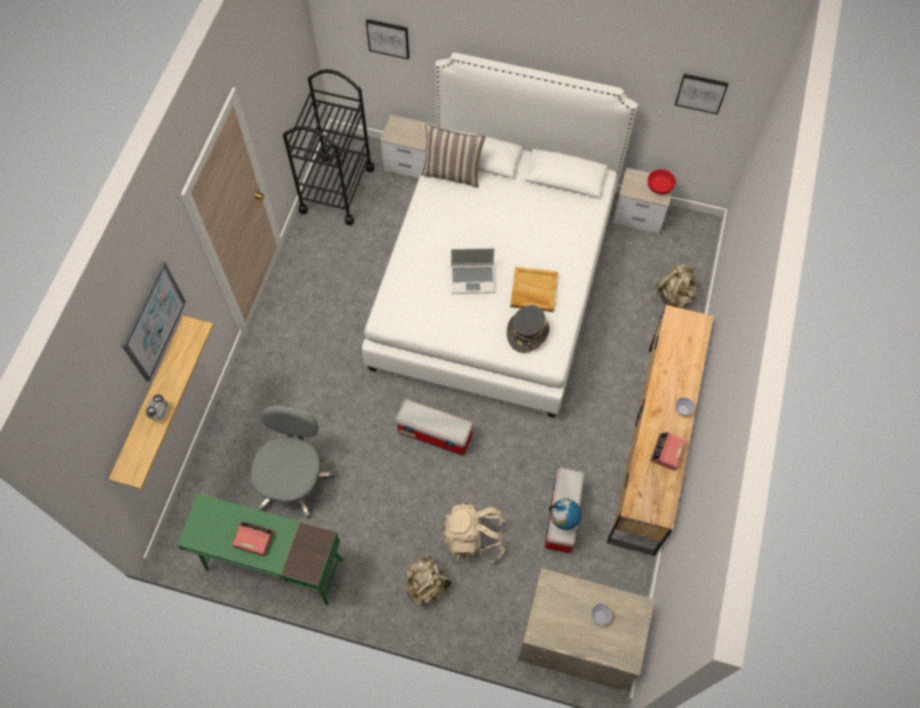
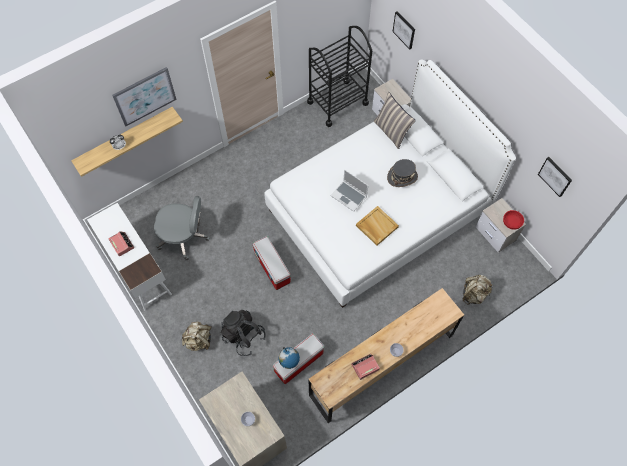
camera: 40 degrees right, 0 degrees up
(273, 564) = (138, 270): green desk -> white desk
(294, 479) = (184, 236): grey office chair -> grey office chair turned 45 degrees clockwise
(474, 538) = (243, 336): beige backpack -> black backpack
(527, 332) = (352, 246): grey hat -> grey hat (402, 177)

